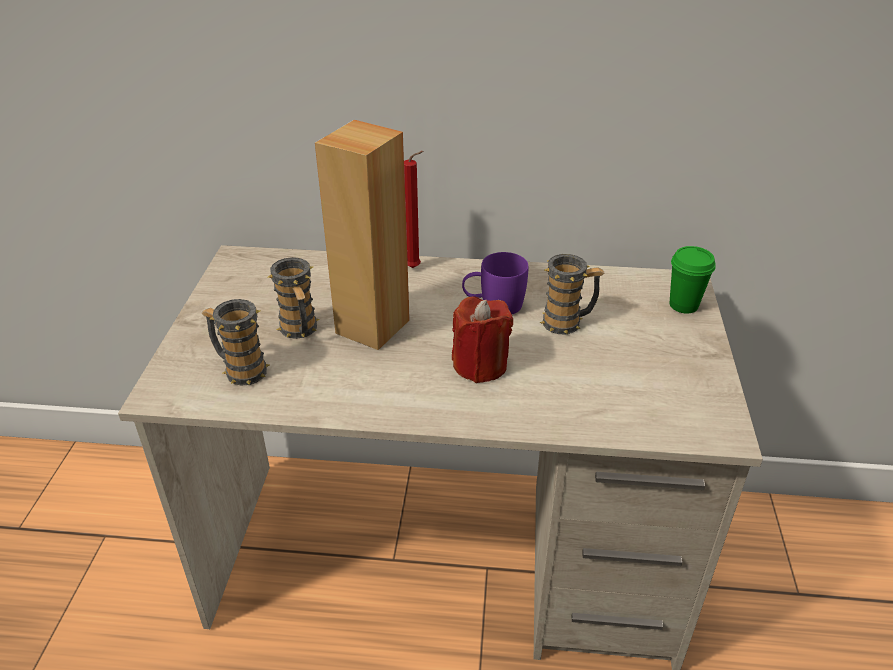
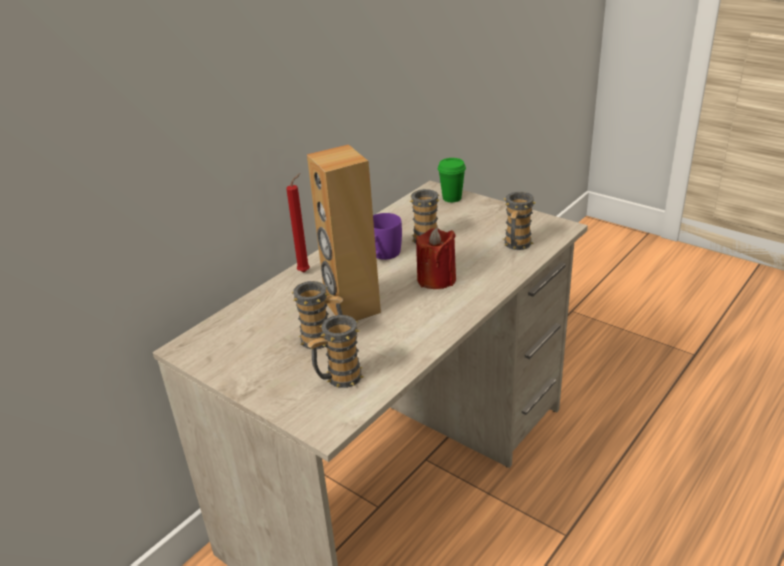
camera: 55 degrees left, 5 degrees down
(625, 405) = (516, 245): none -> mug

